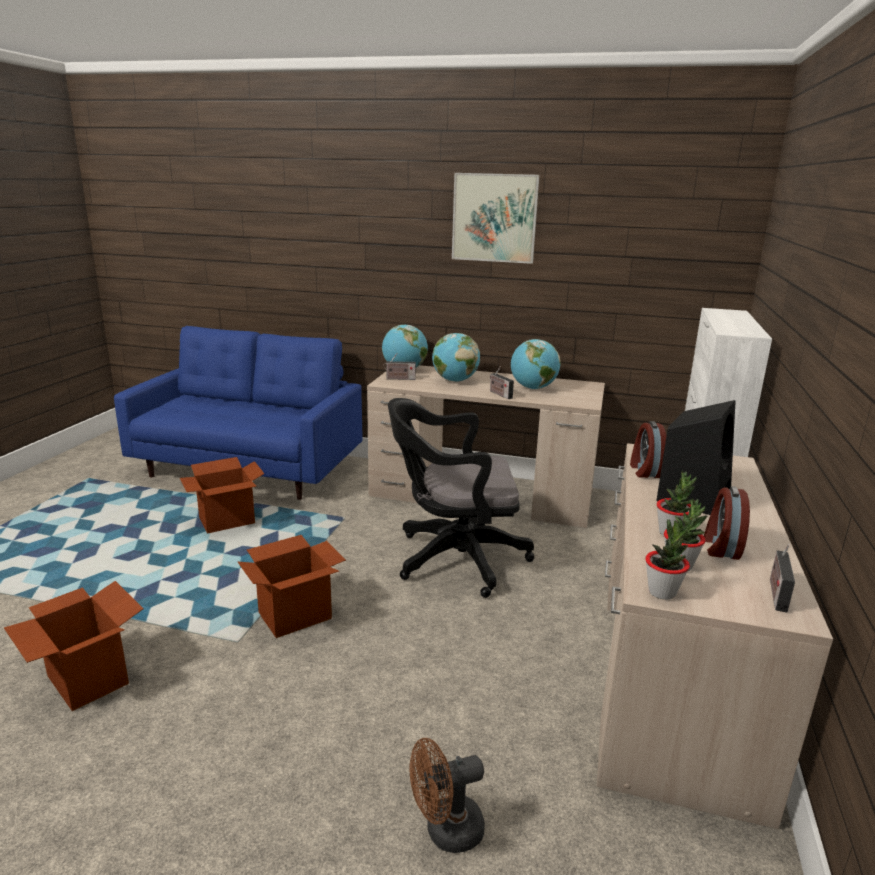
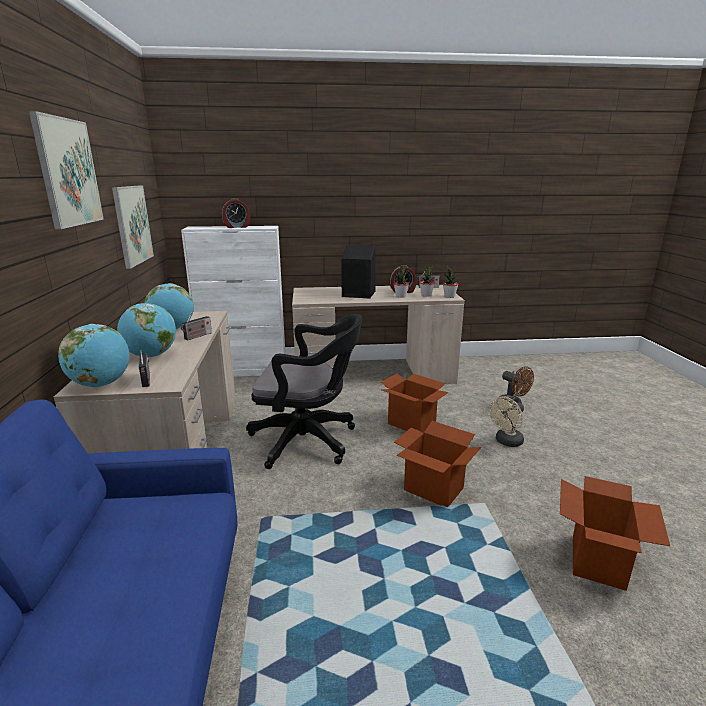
camera: 110 degrees left, 0 degrees up
(226, 521) = (310, 622): cardboard box -> cardboard box (412, 424)
(330, 735) = (506, 442): none -> beige fan
(453, 559) = (309, 441): black office chair -> black office chair turned 60 degrees counterclockwise
(621, 282) = (132, 225): none -> picture
(644, 470) = (333, 300): alarm clock -> alarm clock (237, 227)

